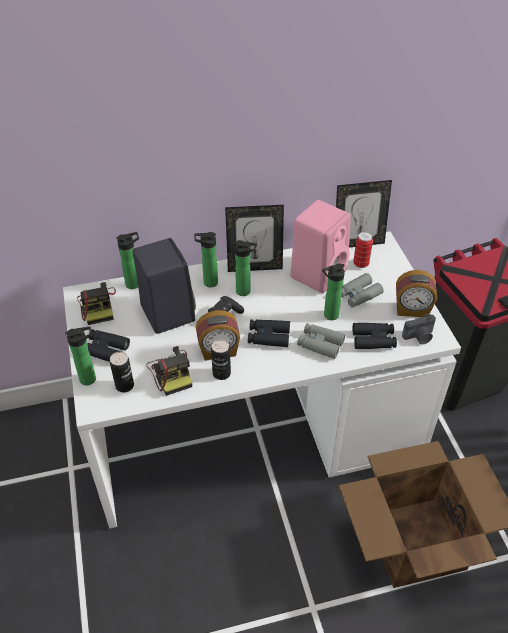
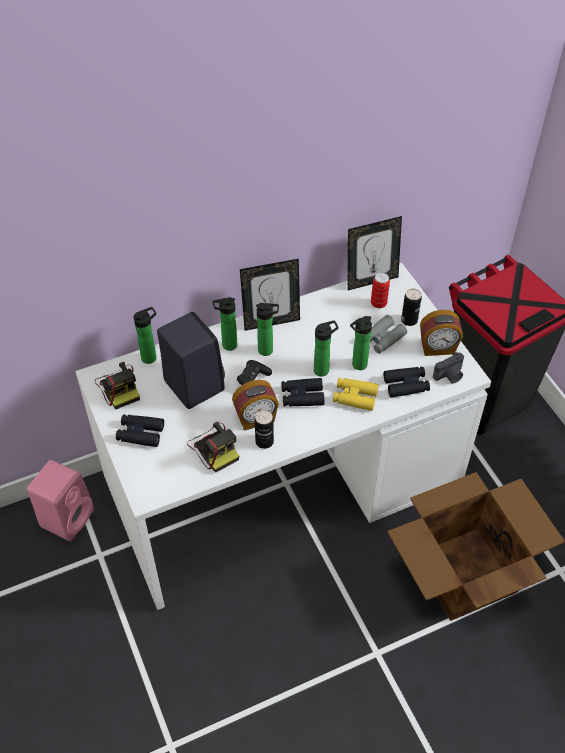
camera: 10 degrees left, 5 degrees up
(90, 378) = (134, 466): bottle -> bottle (323, 370)
(124, 385) = (171, 468): can -> can (409, 320)
(318, 273) = (338, 320): pink speaker -> pink speaker (68, 517)
(320, 344) = (355, 397): grey binoculars -> yellow binoculars

